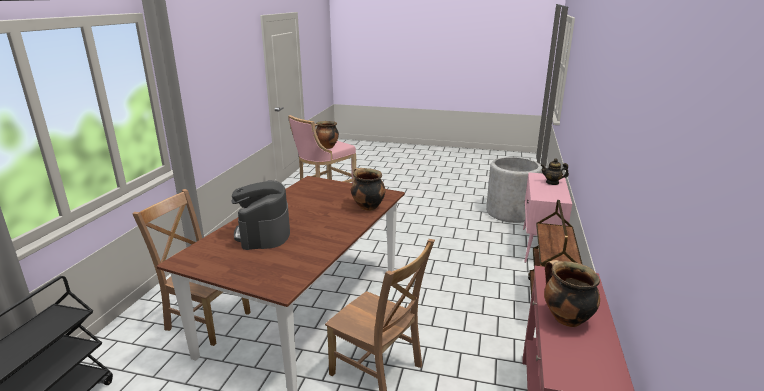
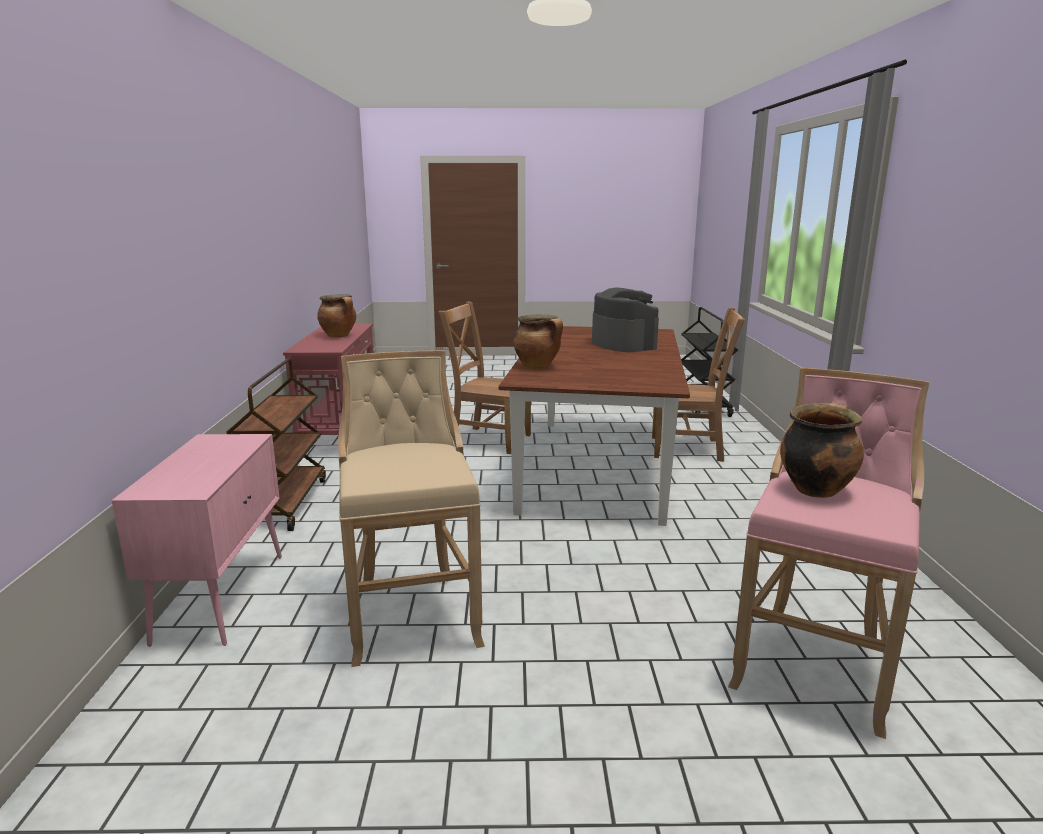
camera: 165 degrees right, 5 degrees down
(453, 230) = (412, 614): none -> beige stool
(510, 212) = (218, 718): grey planter -> none
(552, 182) = (178, 473): teapot -> none

